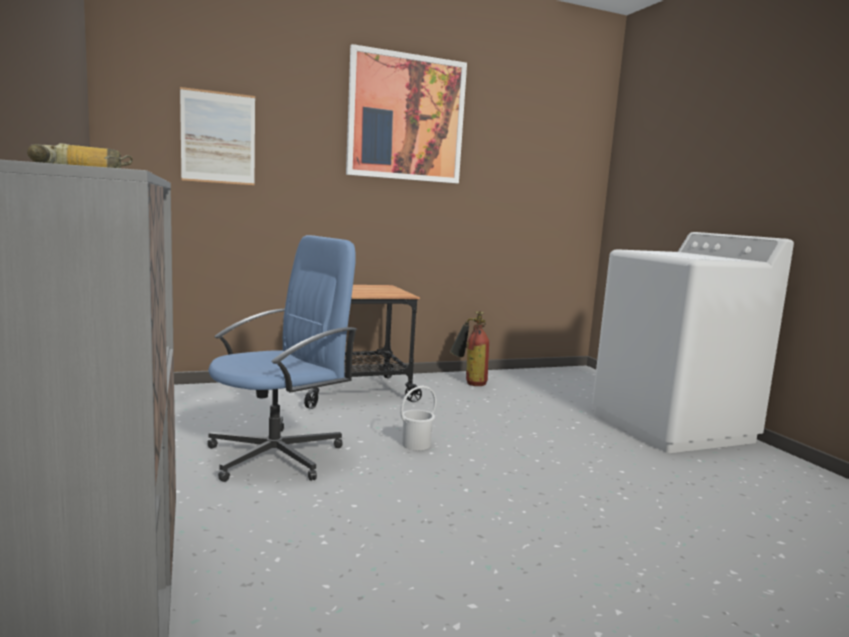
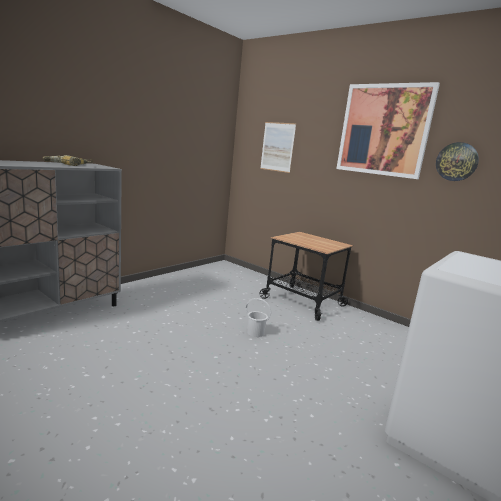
camera: 60 degrees right, 5 degrees up
(277, 455) = (201, 304): blue office chair -> none
(469, 382) = (385, 331): fire extinguisher -> none
(492, 160) = (456, 161): none -> wall clock

